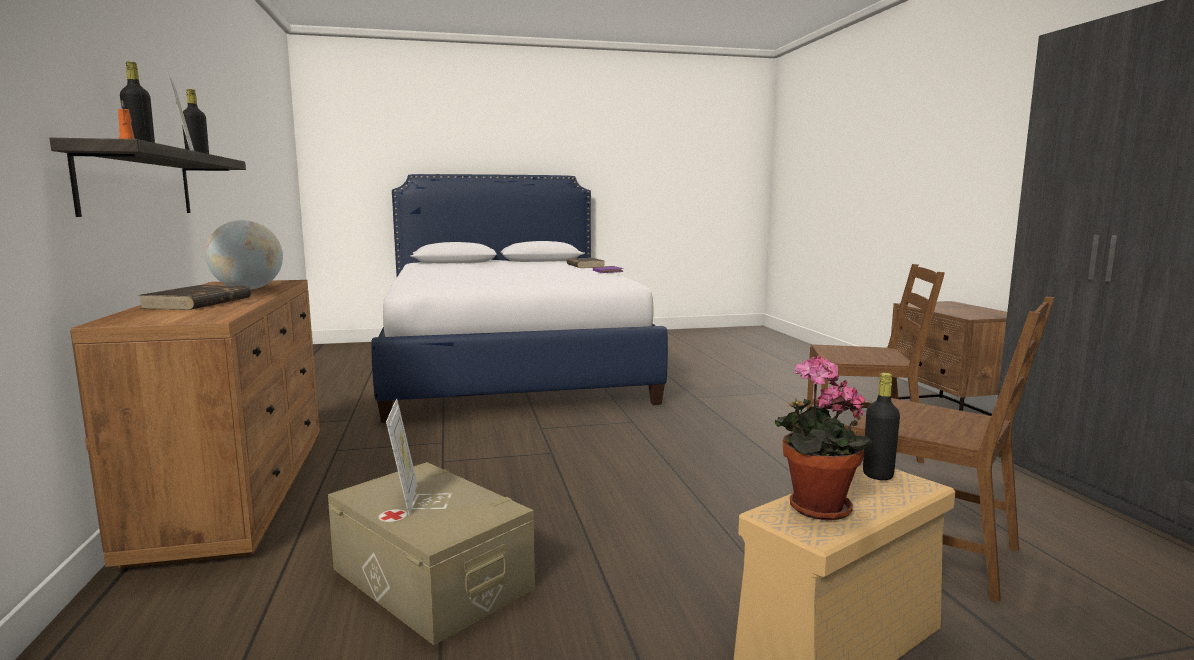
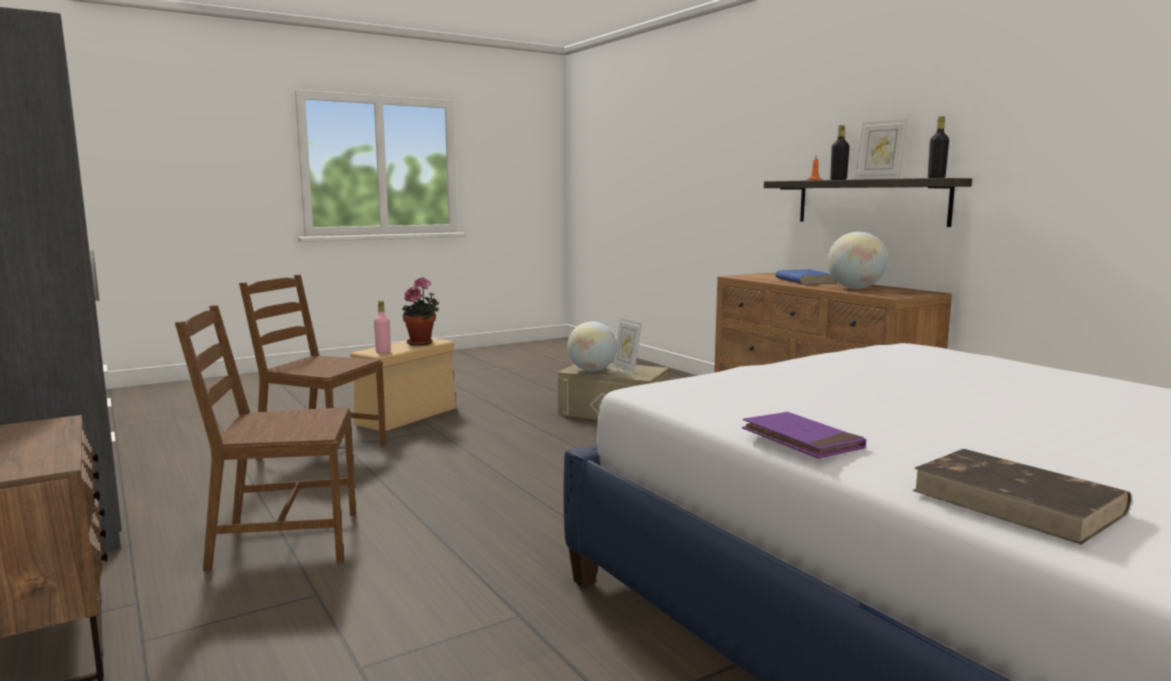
camera: 160 degrees right, 0 degrees up
(197, 303) = (804, 281): brown book -> blue book
(471, 502) = (592, 370): none -> globe
(877, 475) = (383, 352): black bottle -> pink bottle

